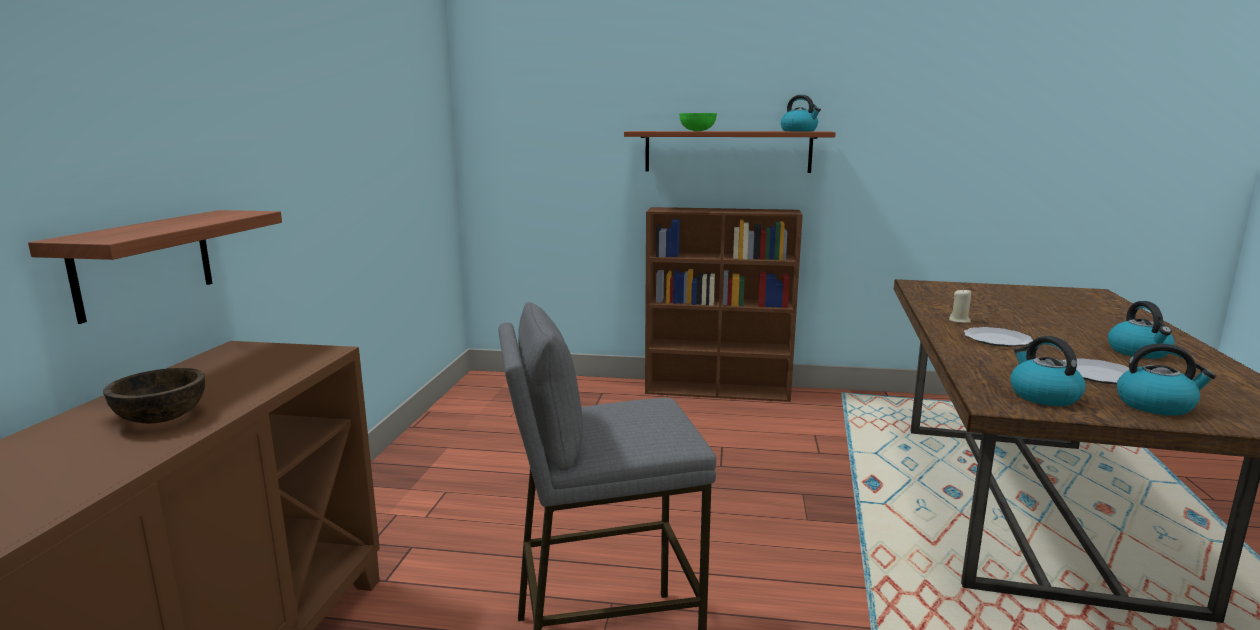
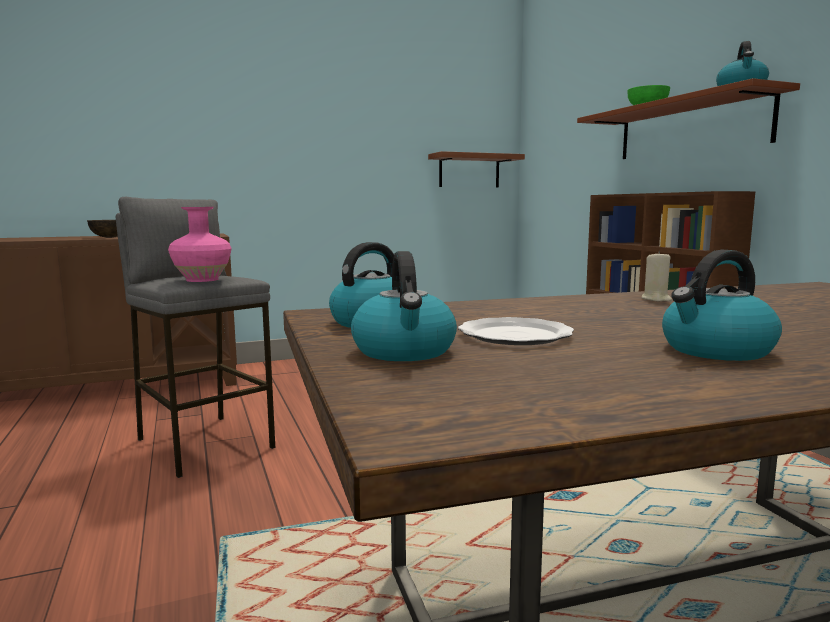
camera: 60 degrees right, 5 degrees down
(144, 263) = (176, 183): shelf -> shelf (469, 171)
(663, 422) = (203, 280): none -> pink vase
(998, 340) = (597, 309): plate -> none

